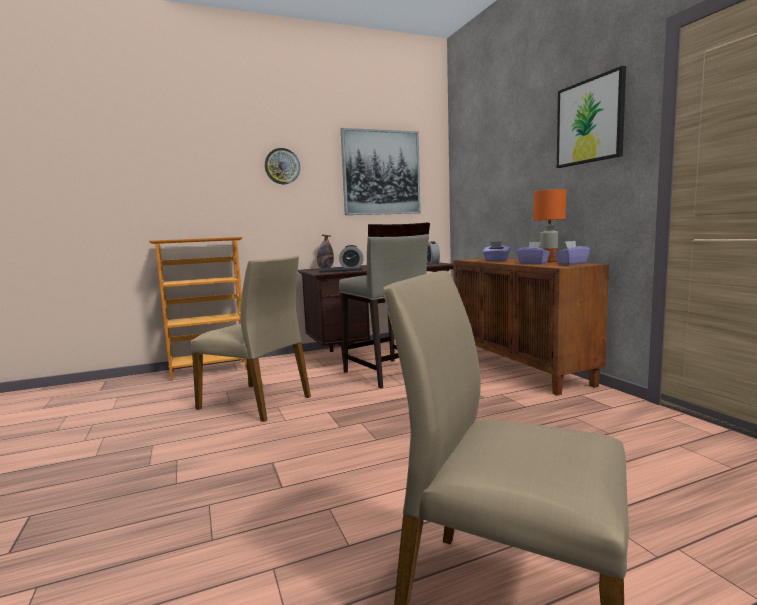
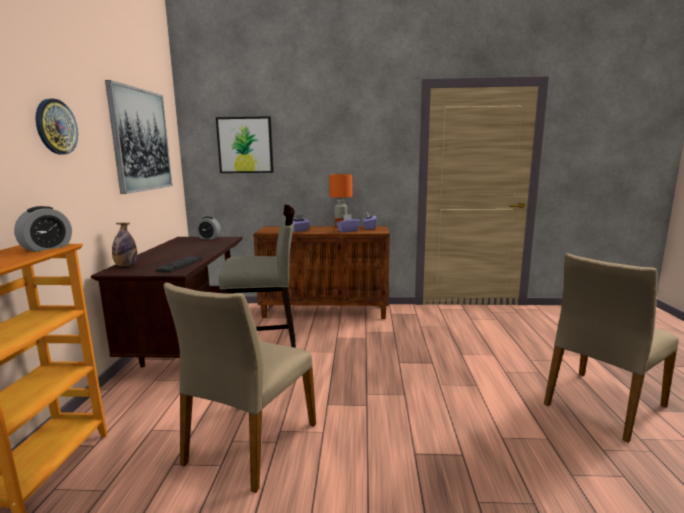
camera: 65 degrees left, 5 degrees up
(256, 402) = (249, 443): beige chair -> beige chair turned 150 degrees clockwise
(351, 267) = (152, 258): alarm clock -> alarm clock (47, 248)
(590, 121) = (366, 128): picture -> picture (245, 145)

